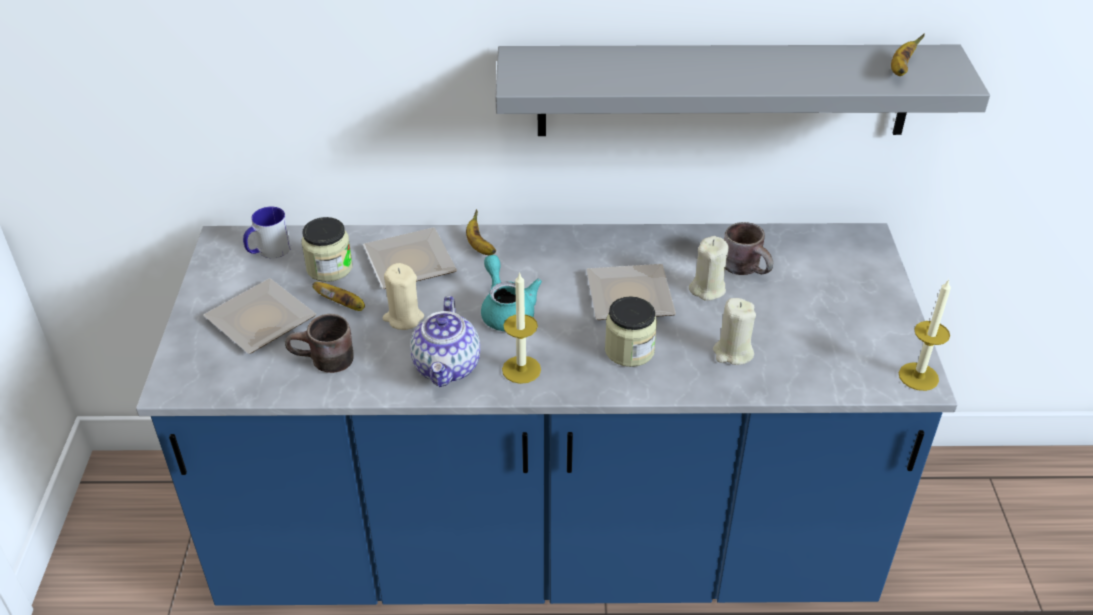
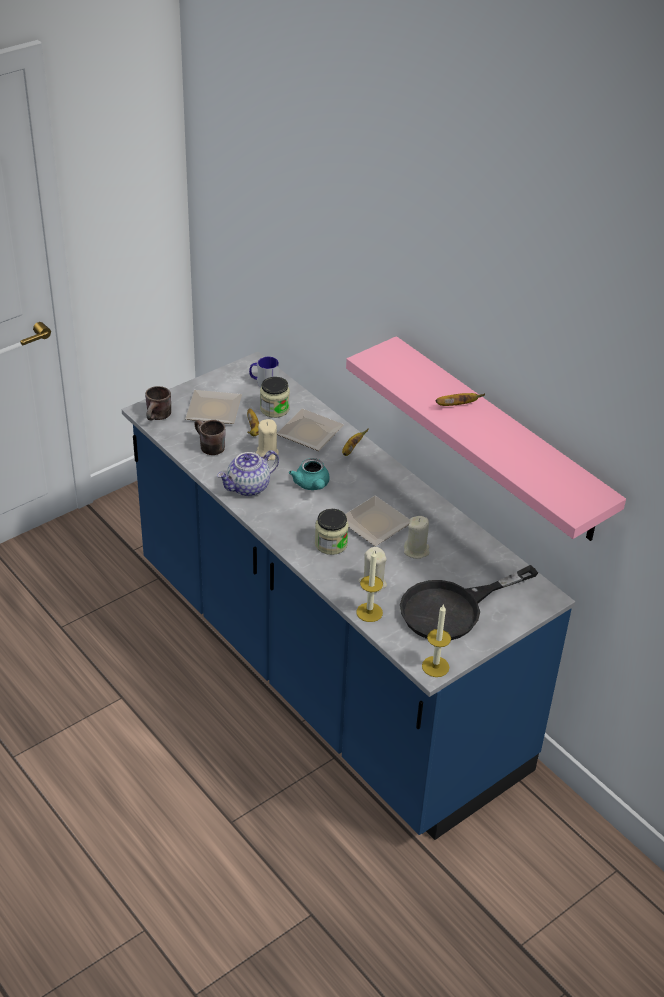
camera: 50 degrees right, 0 degrees up
(506, 310) = (312, 485): turquoise teapot -> turquoise teapot turned 135 degrees clockwise
(521, 369) = (274, 513): candle -> candle (369, 612)
(724, 90) = (499, 440): grey shelf -> pink shelf
(748, 268) = (455, 559): brown mug -> brown mug (159, 417)
(830, 312) = (453, 608): none -> black frying pan
(900, 69) = (559, 483): banana -> banana (457, 405)

